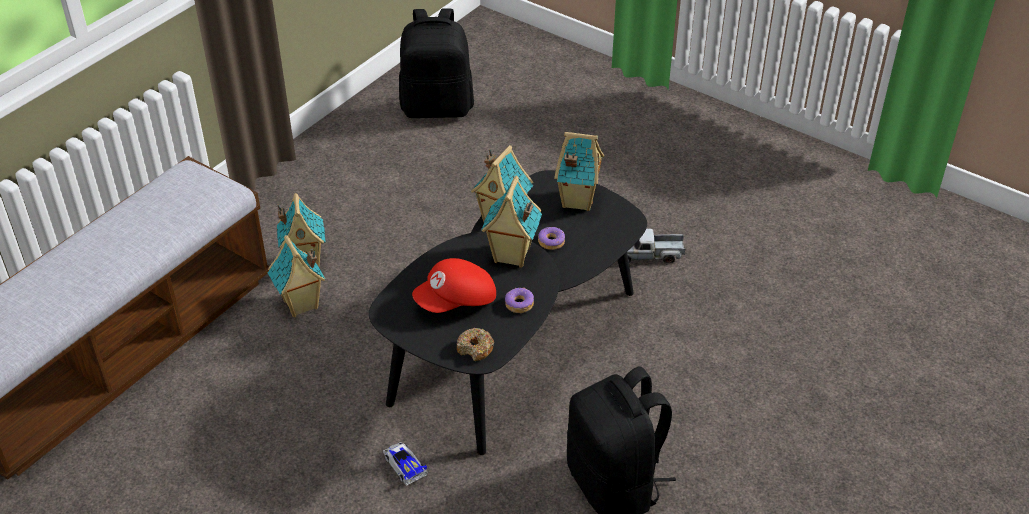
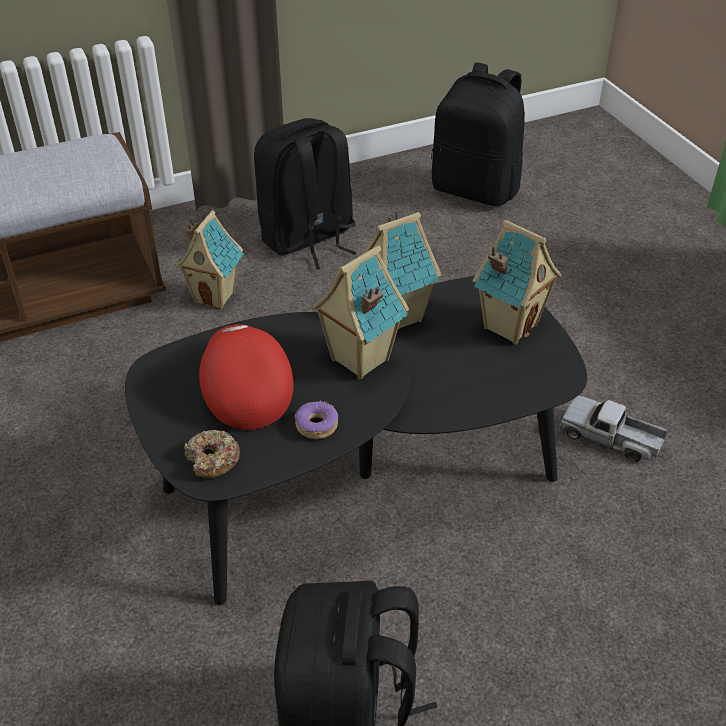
camera: 30 degrees right, 0 degrees up
(301, 305) = (172, 340): toy house -> none
(340, 191) = (308, 239): none -> black backpack
(404, 464) = (123, 572): toy car -> none
(457, 301) = (244, 389): red cap -> red cap turned 75 degrees clockwise
(551, 242) = (436, 364): donut -> none

